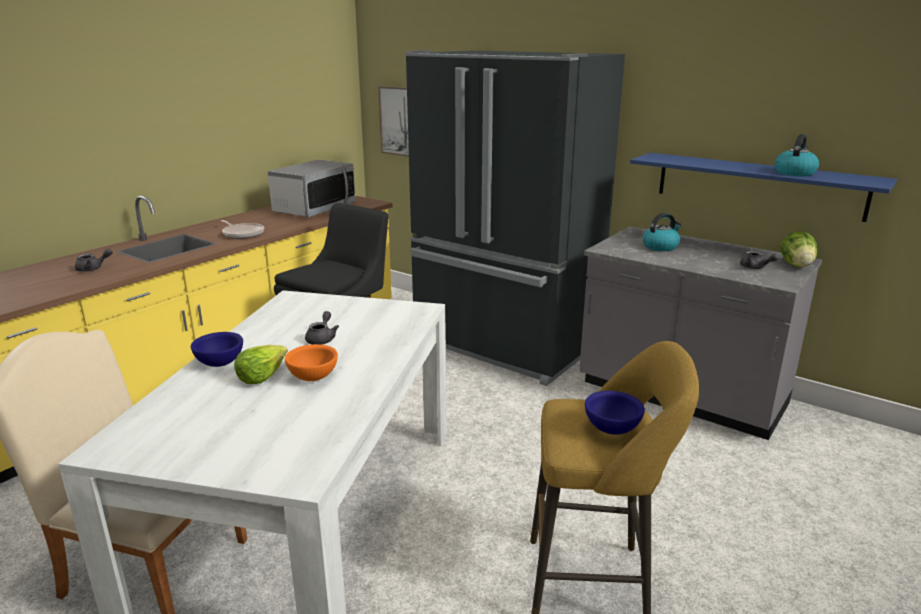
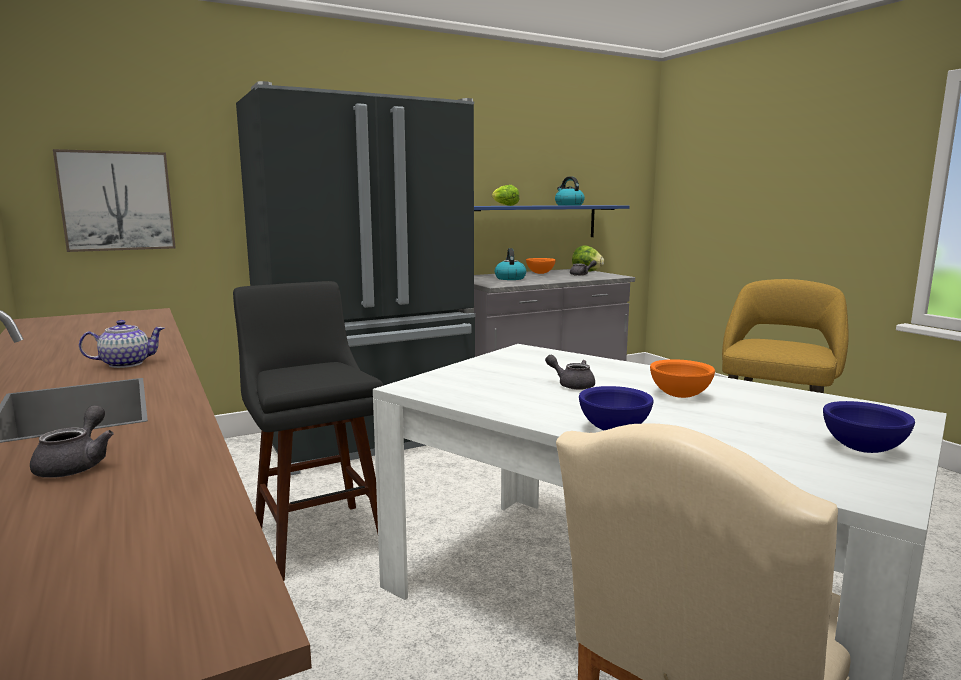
camera: 65 degrees left, 10 degrees down
(242, 234) = (125, 364): frying pan -> teapot
(261, 376) = (666, 414): lettuce -> lettuce (504, 205)
(314, 209) = (94, 330): microwave -> none
(612, 429) = (789, 344): blue bowl -> blue bowl (861, 448)
(729, 251) = (540, 273): none -> orange bowl

